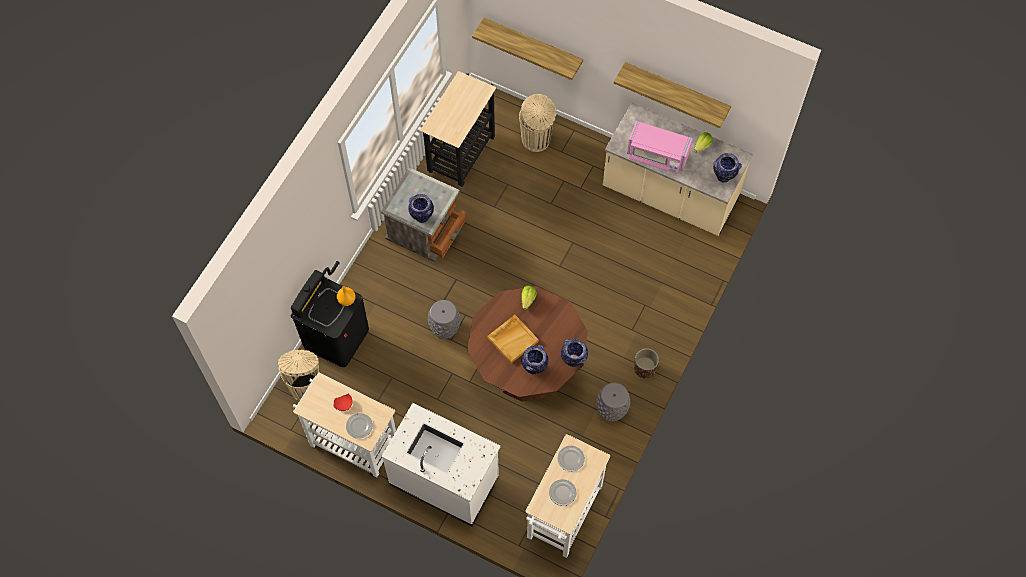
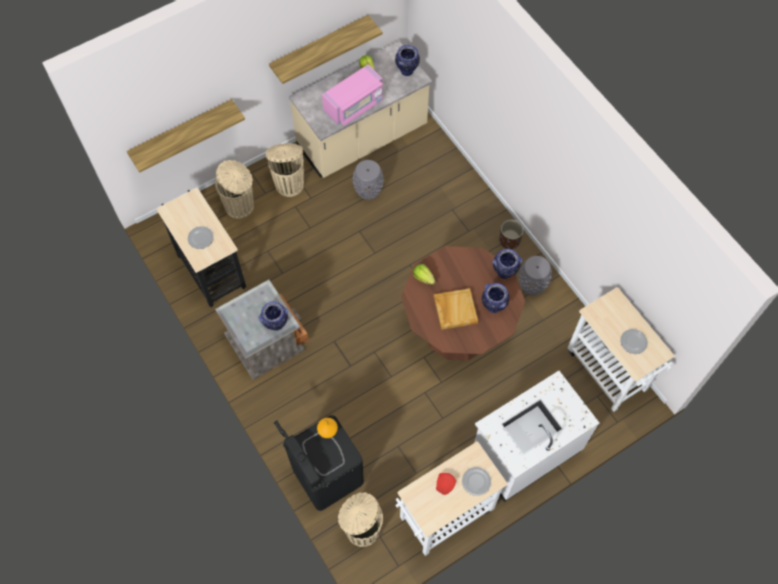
camera: 60 degrees left, 0 degrees up
(445, 327) = (376, 375): grey stool -> grey stool (368, 190)
(571, 459) = (605, 318): plate -> plate (201, 238)
(583, 164) = (289, 184): none -> beige trash can

